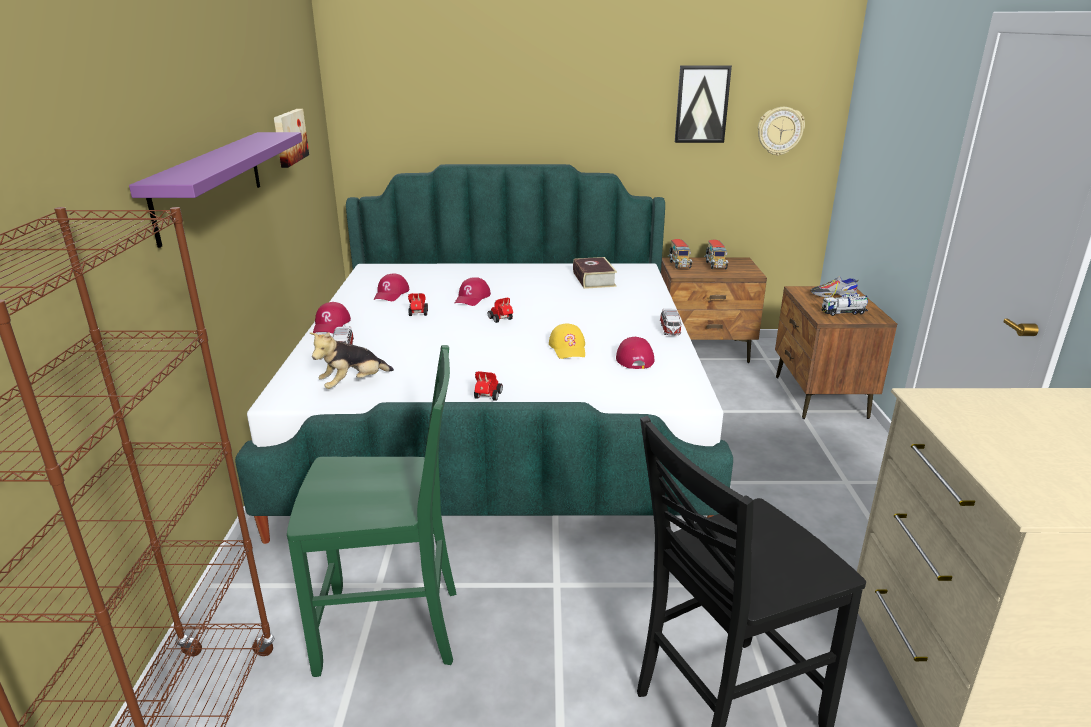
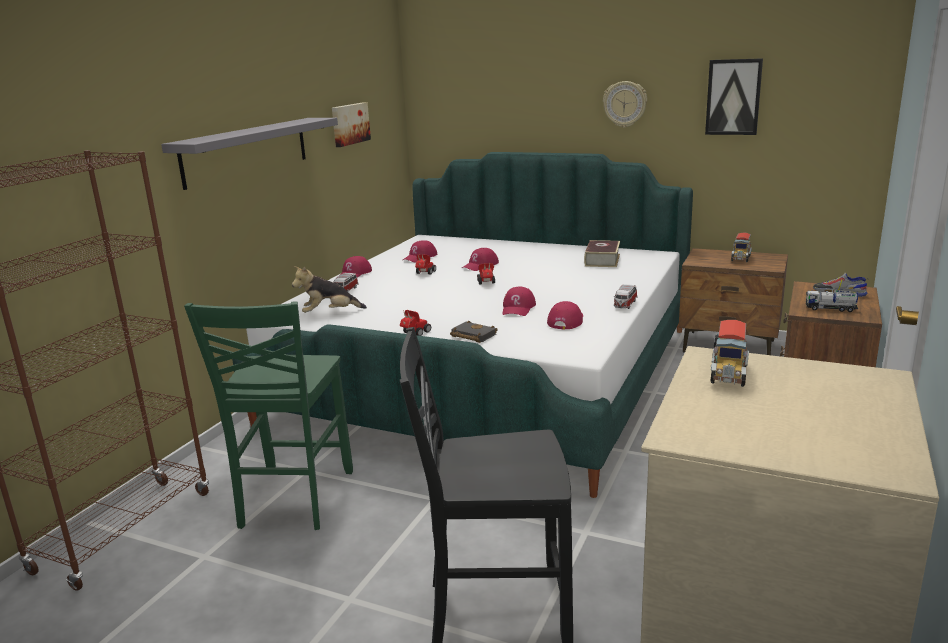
camera: 25 degrees right, 5 degrees down
(210, 183) = (247, 151): purple shelf -> grey shelf
(393, 629) = (293, 500): green chair -> green chair turned 75 degrees clockwise
(554, 391) = (472, 336): none -> black book
(568, 348) = (518, 308): yellow cap -> red cap
(679, 265) = (703, 255): toy truck -> toy truck (727, 374)
(780, 131) = (819, 123): wall clock -> wall clock (625, 104)

